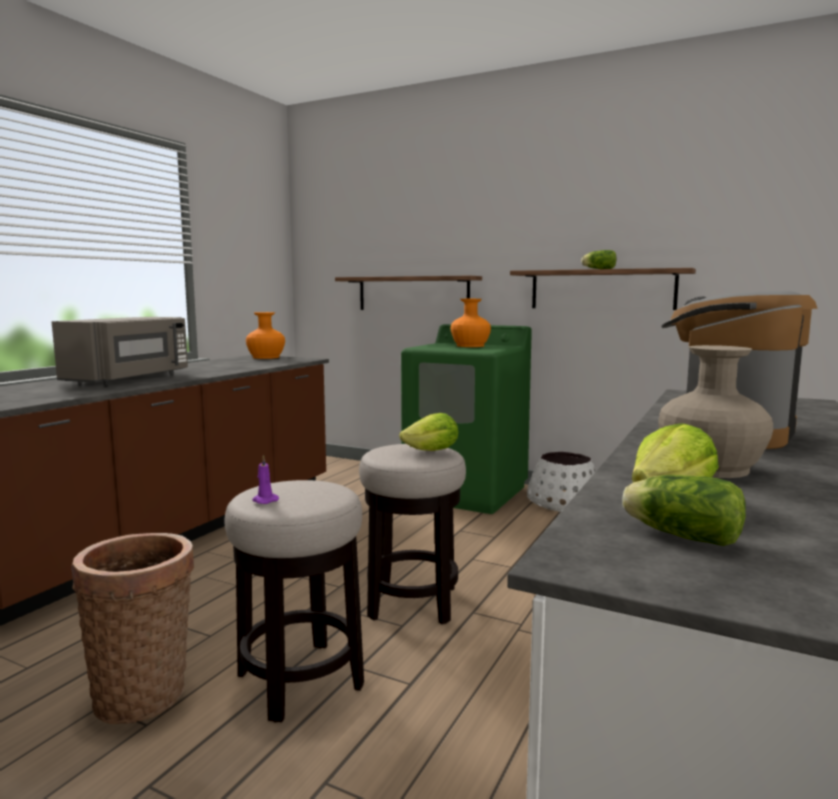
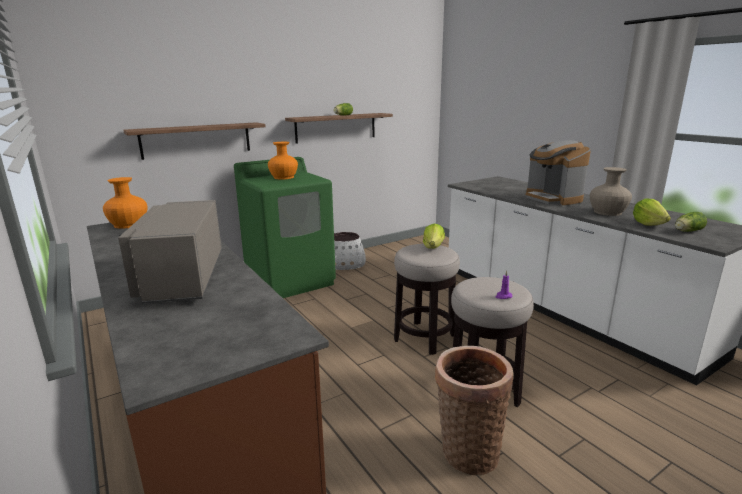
camera: 60 degrees left, 10 degrees up
(130, 378) = (182, 278): grey microwave -> grey microwave turned 150 degrees counterclockwise

